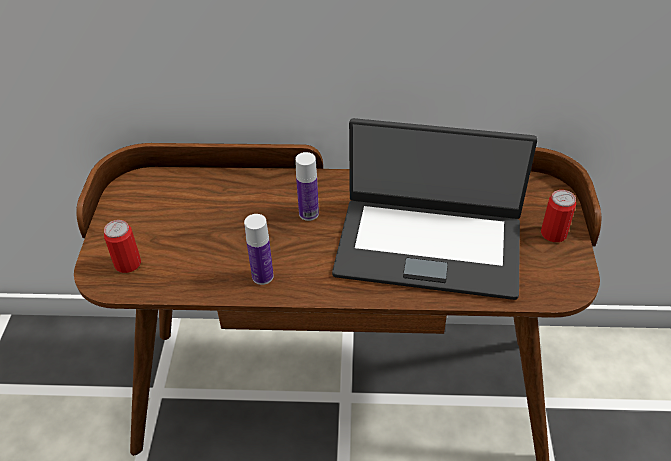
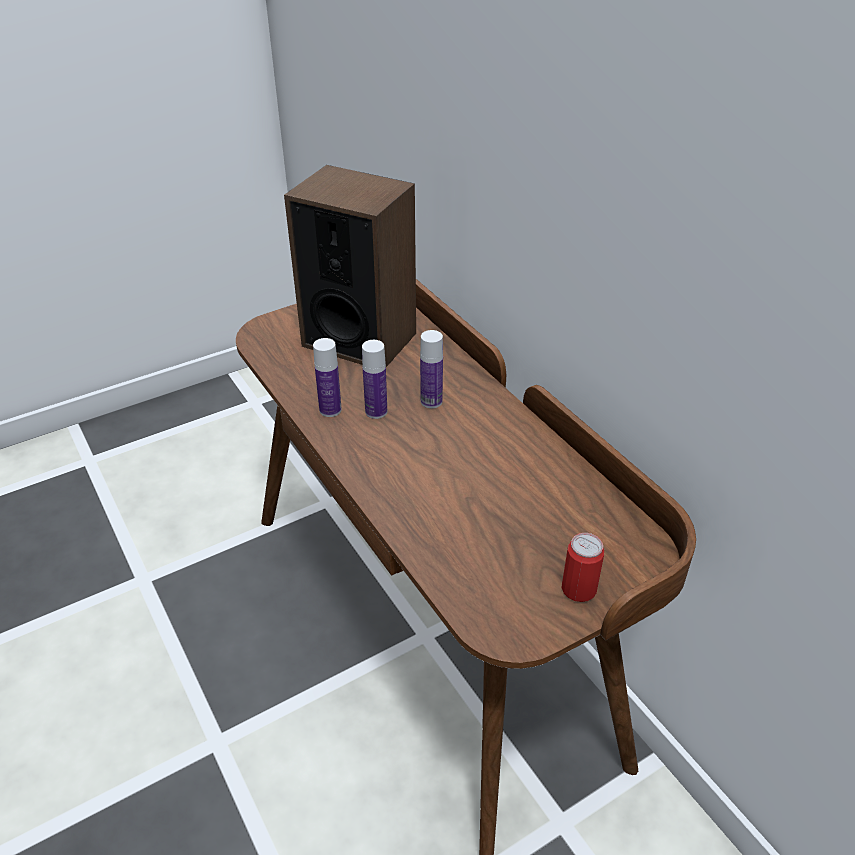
camera: 55 degrees right, 5 degrees down
(128, 264) = (284, 336): can -> none
(186, 218) = (359, 339): none -> speaker
(291, 250) = (376, 411): none -> bottle
(428, 245) = (464, 496): laptop -> none

